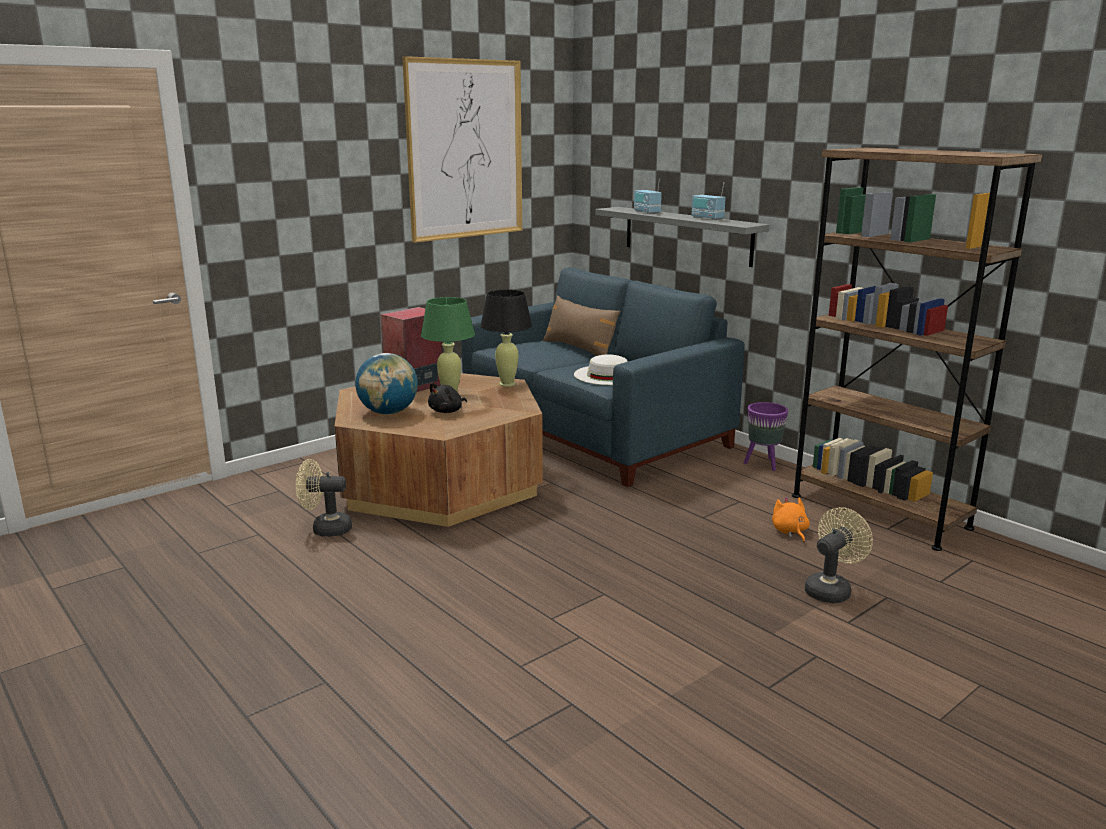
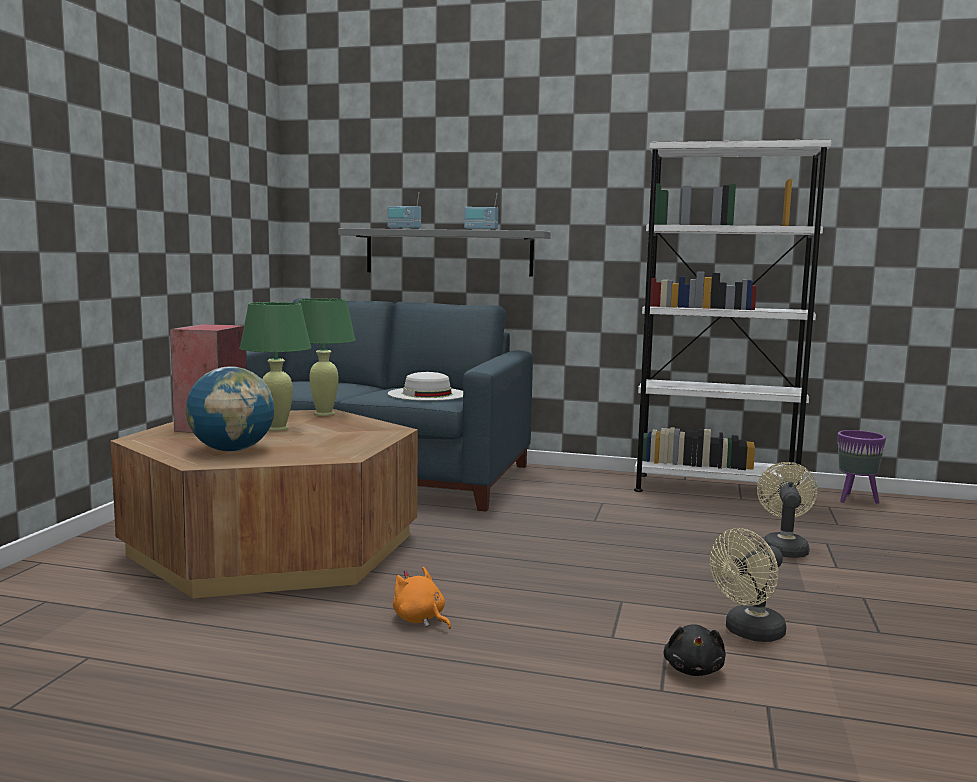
camera: 35 degrees left, 10 degrees down
(325, 529) = (190, 626): beige fan -> beige fan (749, 633)
(447, 411) = (306, 440): black plush toy -> black plush toy (693, 669)
(465, 150) = (196, 148): picture -> none
(507, 384) = (324, 413): black table lamp -> green table lamp
(580, 349) = (345, 383): brown pillow -> none
(763, 464) = (572, 473): purple planter -> purple planter (855, 500)
(790, 532) = (680, 516): orange plush toy -> orange plush toy (420, 619)
(879, 511) = (714, 489): brown bookcase -> white bookcase

